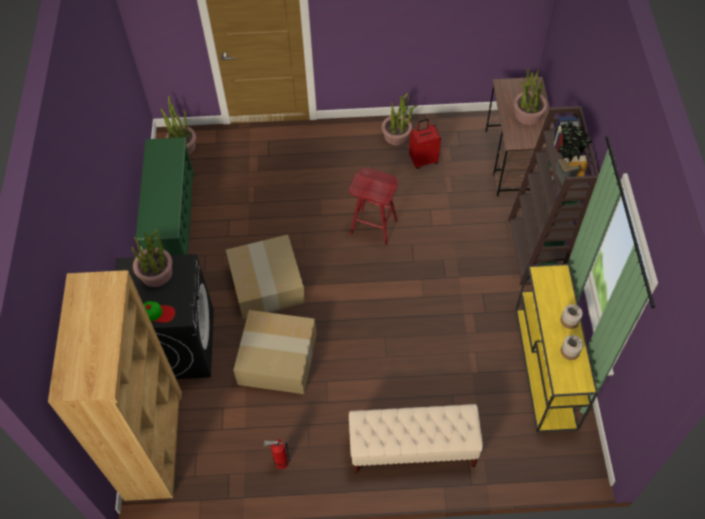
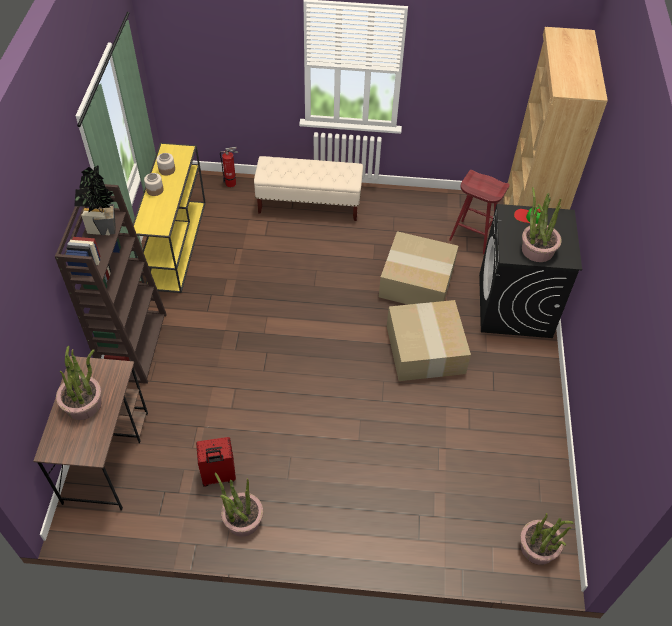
camera: 175 degrees left, 5 degrees down
(172, 219) = (537, 439): green shoe rack -> none
(279, 462) = (418, 209): fire extinguisher -> fire extinguisher (232, 183)
(374, 227) = (300, 395): red stool -> red stool (472, 237)

